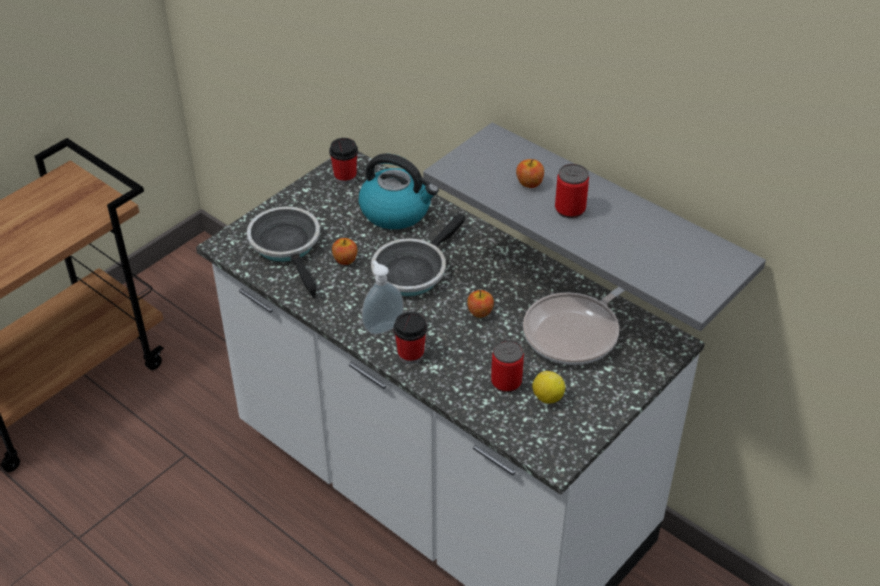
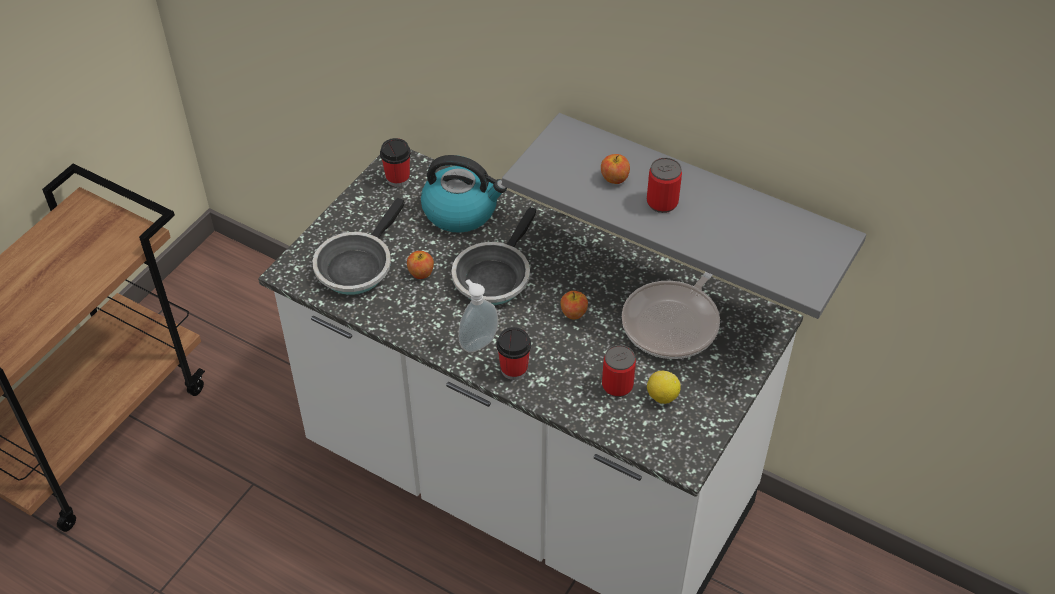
camera: 10 degrees left, 5 degrees up
(288, 247) = (356, 266): frying pan -> frying pan turned 120 degrees counterclockwise

